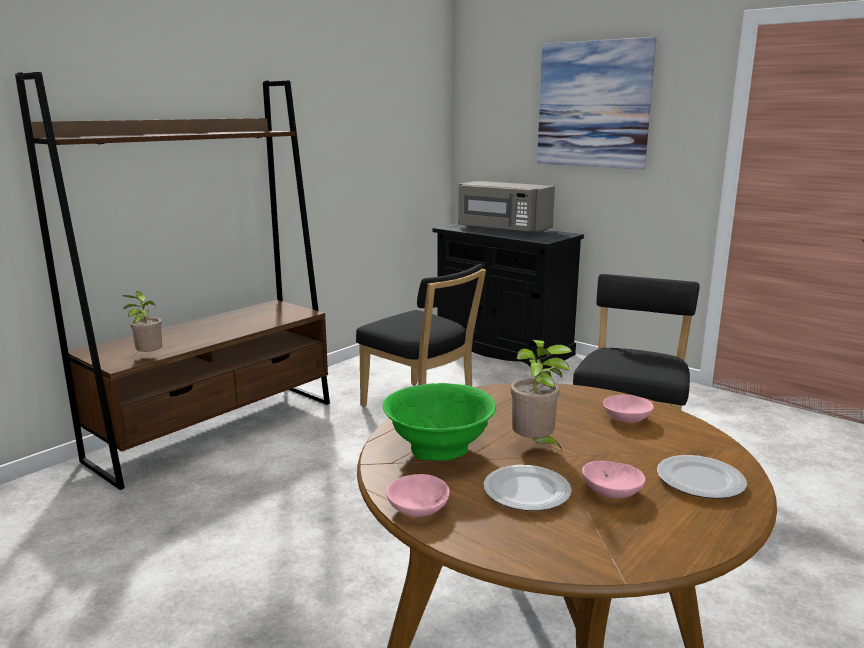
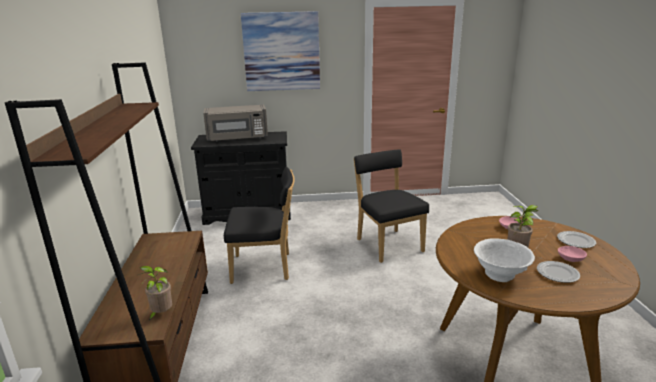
camera: 45 degrees left, 5 degrees up
(416, 508) = (551, 301): pink bowl -> none
(439, 450) = (500, 274): green bowl -> white bowl

